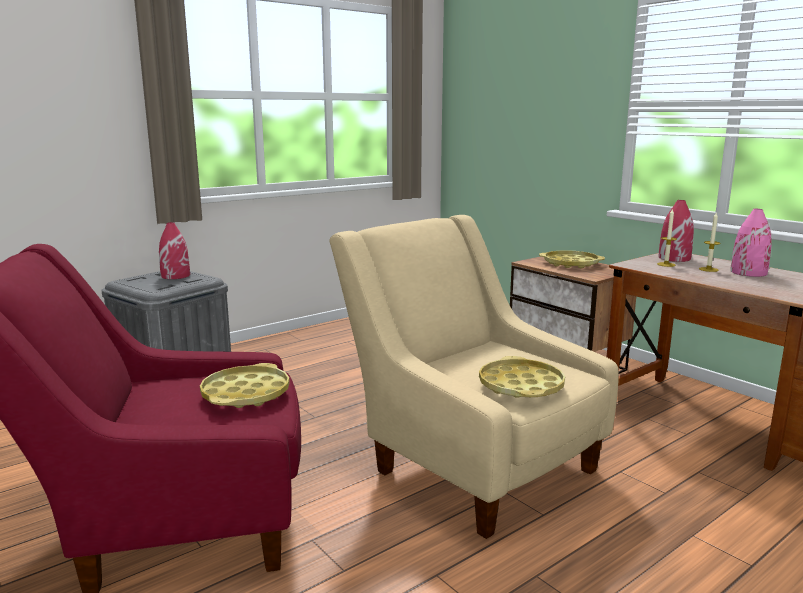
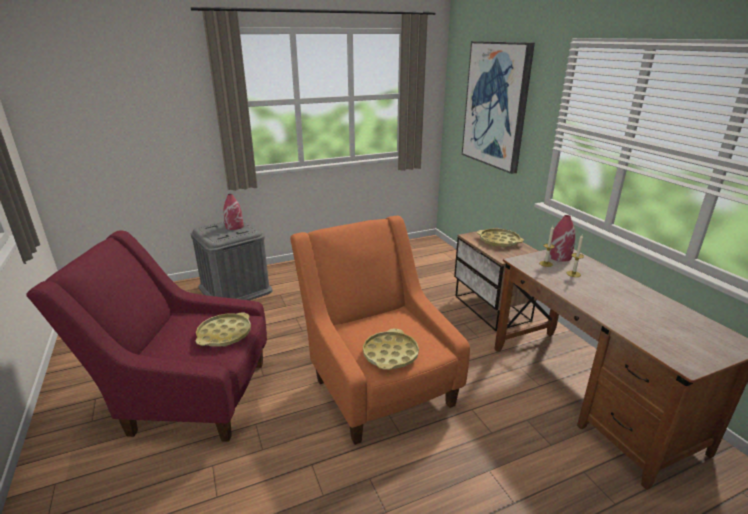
camera: 15 degrees right, 10 degrees up
(471, 462) = (378, 384): beige armchair -> orange armchair
(529, 98) = (496, 105): none -> picture
(748, 272) = (602, 281): pink vase -> none

